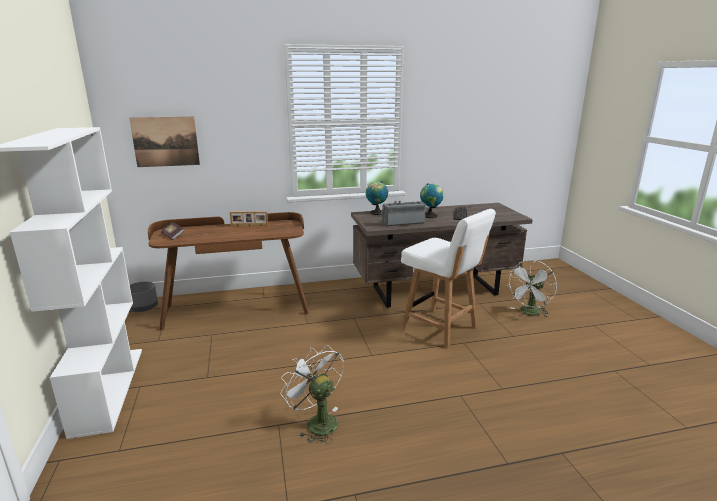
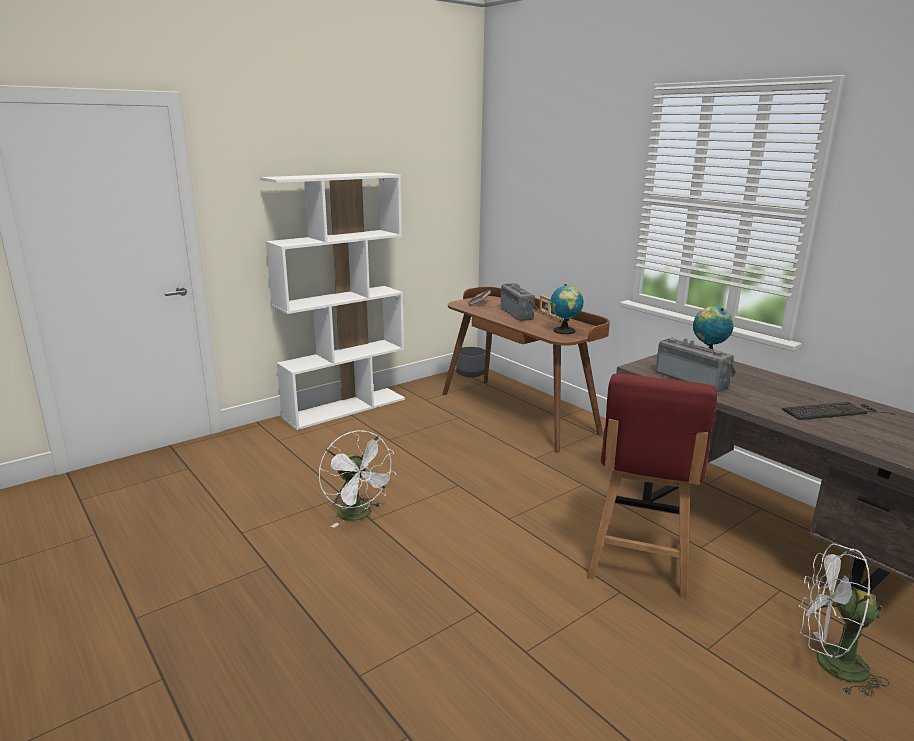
camera: 65 degrees right, 0 degrees up
(165, 141) = (525, 202): picture -> none
(222, 231) = (519, 314): none -> radio
(317, 422) = (359, 515): white fan -> white fan turned 120 degrees clockwise
(431, 216) = (767, 392): globe -> globe (565, 331)
(441, 328) = (639, 562): white chair -> red chair

